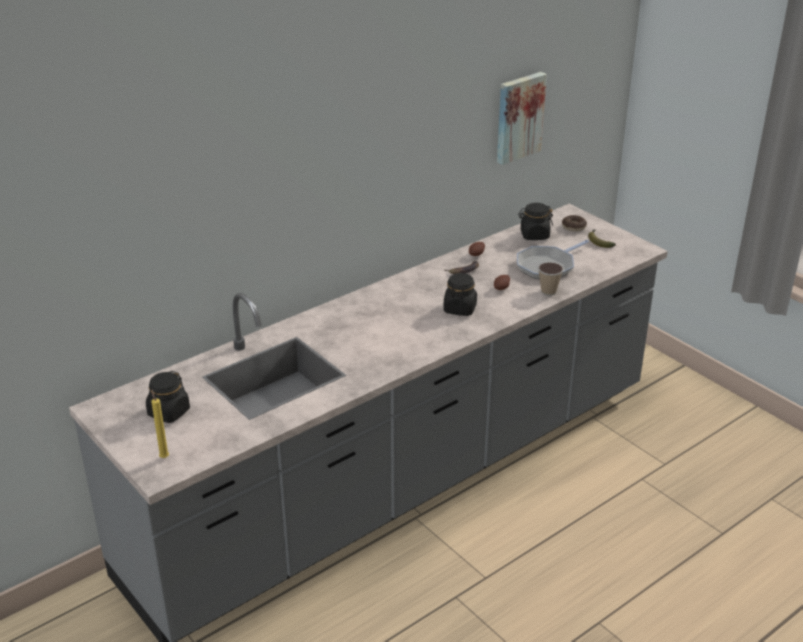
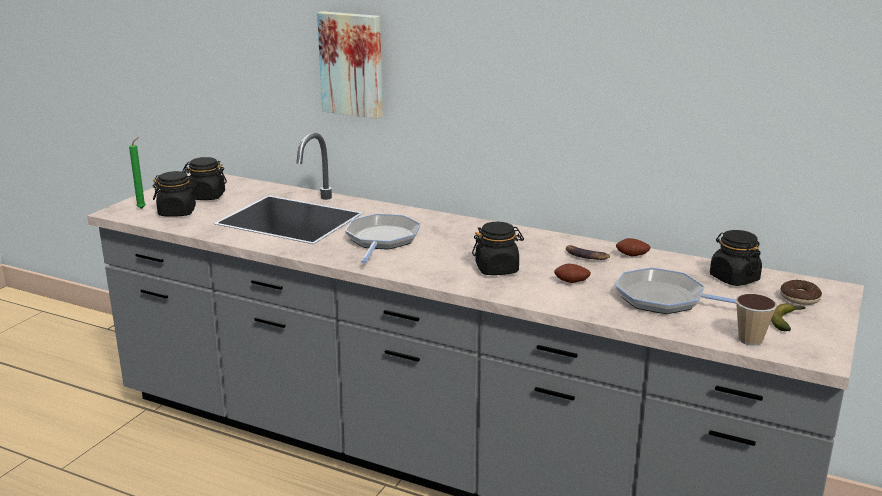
camera: 65 degrees right, 10 degrees down
(164, 457) = (142, 208): yellow candle -> green candle
(198, 436) = (177, 212): none -> black jar
(366, 342) = (382, 240): none -> frying pan
(518, 117) = (768, 101): picture -> picture (352, 64)
(548, 291) = (600, 310): cup -> cup (750, 340)

